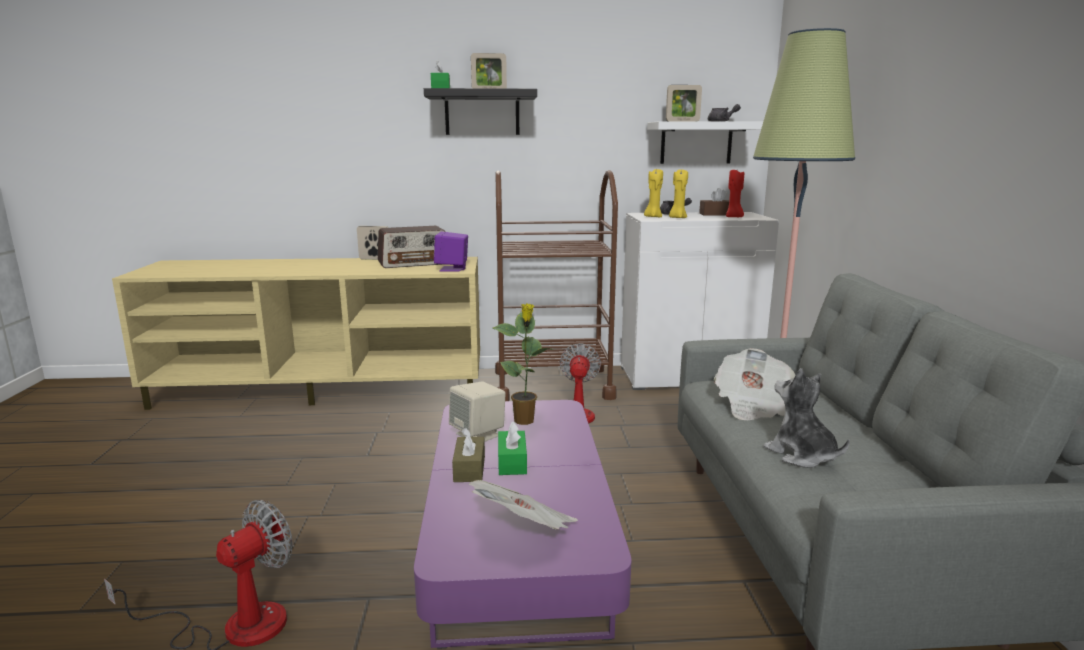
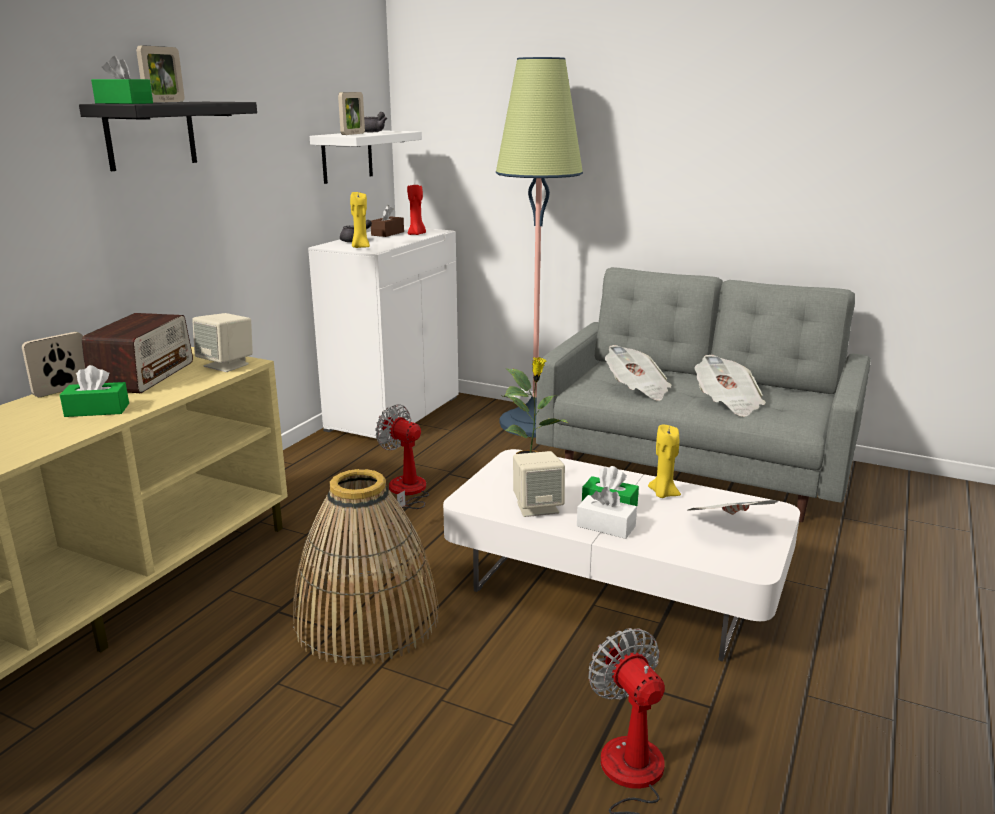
camera: 60 degrees left, 5 degrees up
(351, 268) = (97, 410): none -> green tissue box
(388, 460) = (367, 618): none -> basket
(452, 269) = (227, 365): purple speaker -> beige speaker
(469, 469) = (606, 526): brown tissue box -> white tissue box
(518, 550) = (615, 585): purple coffee table -> white coffee table
(552, 384) = (311, 475): brown cart -> none
(677, 218) = (383, 244): yellow candle -> yellow candle (663, 494)
(801, 455) = (728, 403): plush toy -> newspaper

